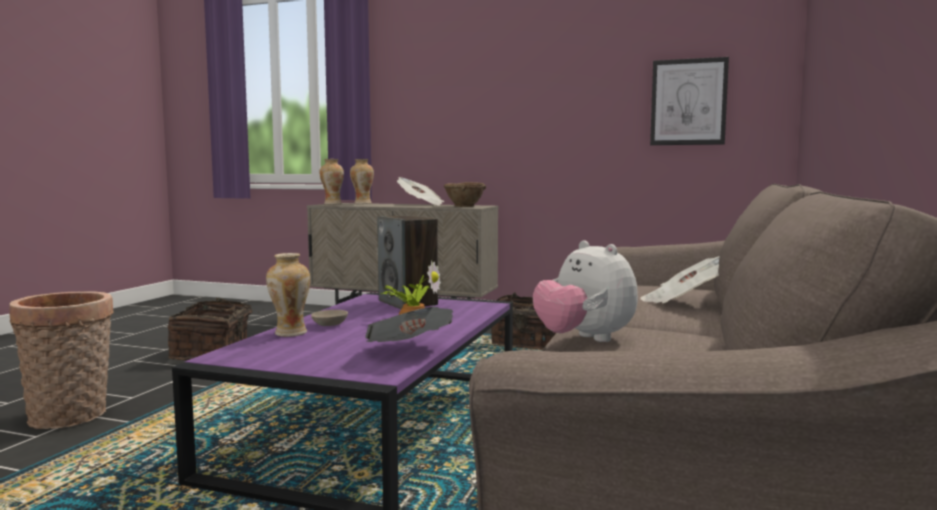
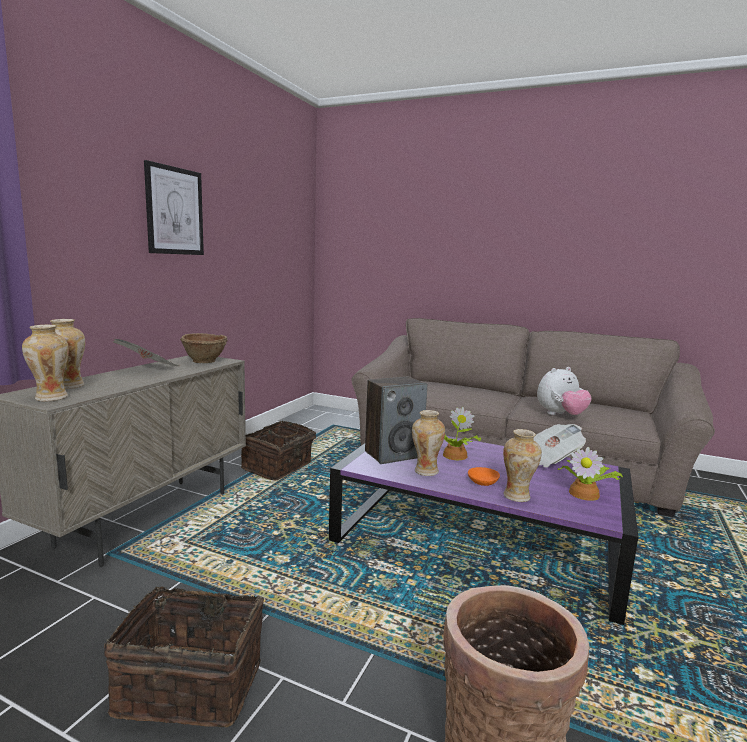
camera: 85 degrees left, 5 degrees up
(291, 357) = (585, 493): none -> potted plant
(331, 325) = (482, 482): beige bowl -> orange bowl
(361, 310) = (425, 471): none -> vase
(683, 302) = (465, 390): newspaper -> none
(688, 102) = (277, 253): picture -> picture (174, 211)

